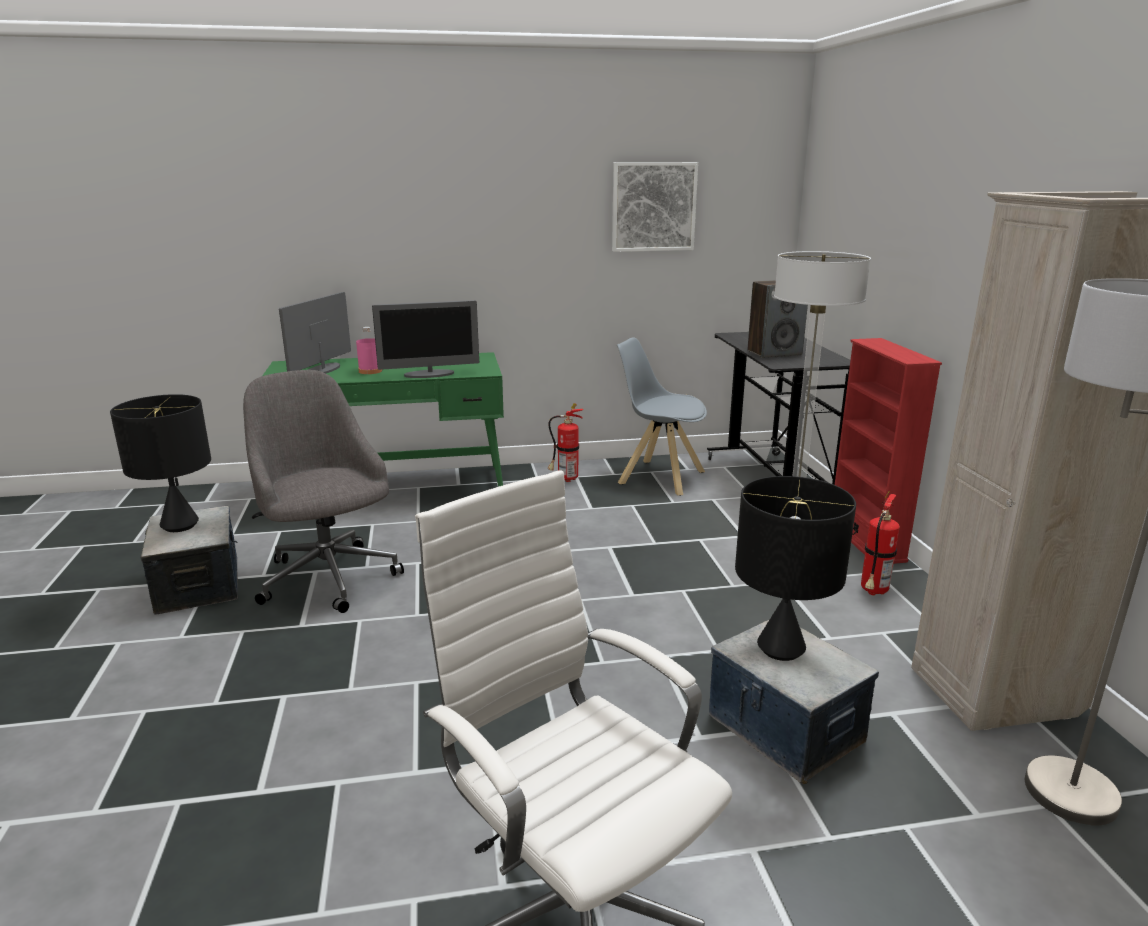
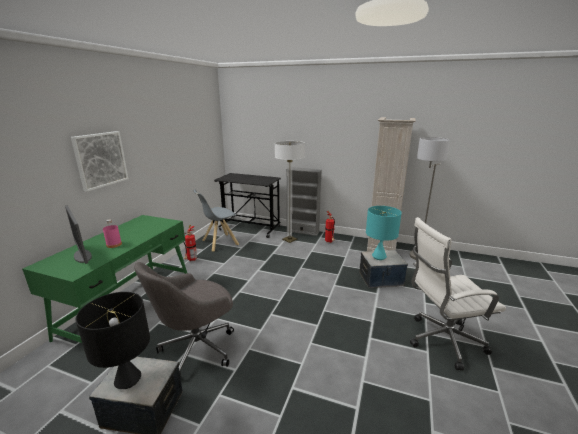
camera: 60 degrees left, 0 degrees up
(328, 577) = (197, 350): grey office chair -> grey office chair turned 45 degrees counterclockwise
(429, 374) = (150, 233): monitor -> none
(653, 207) = (185, 131): picture -> picture (100, 160)
(774, 353) = (252, 180): speaker -> none
(780, 650) = (379, 257): black table lamp -> turquoise table lamp
(866, 540) = (302, 231): red bookcase -> grey bookcase

